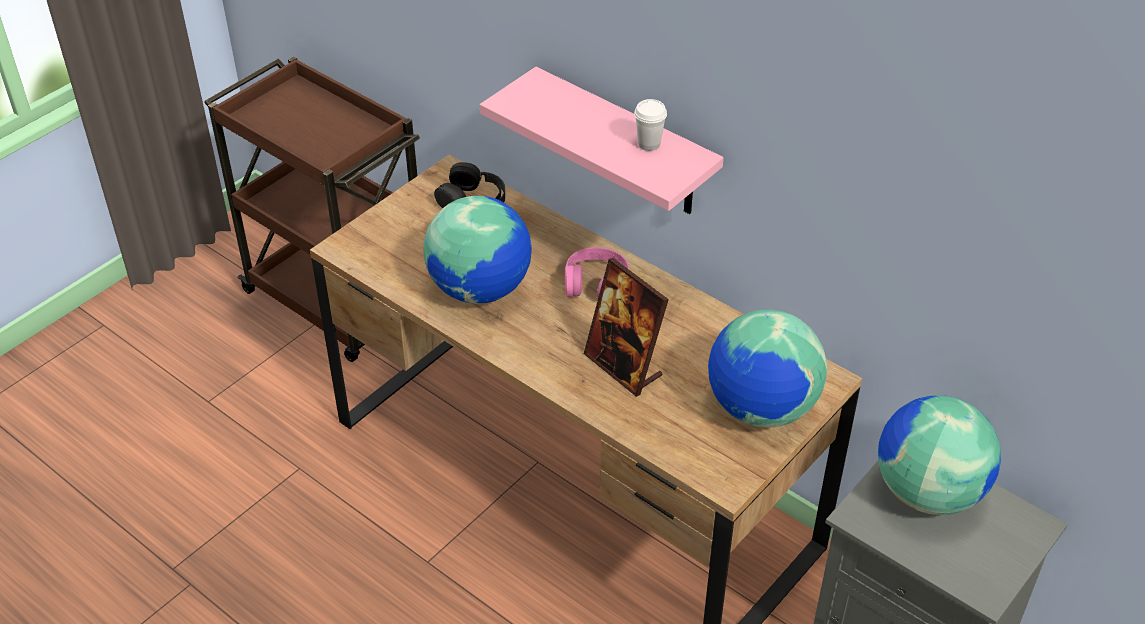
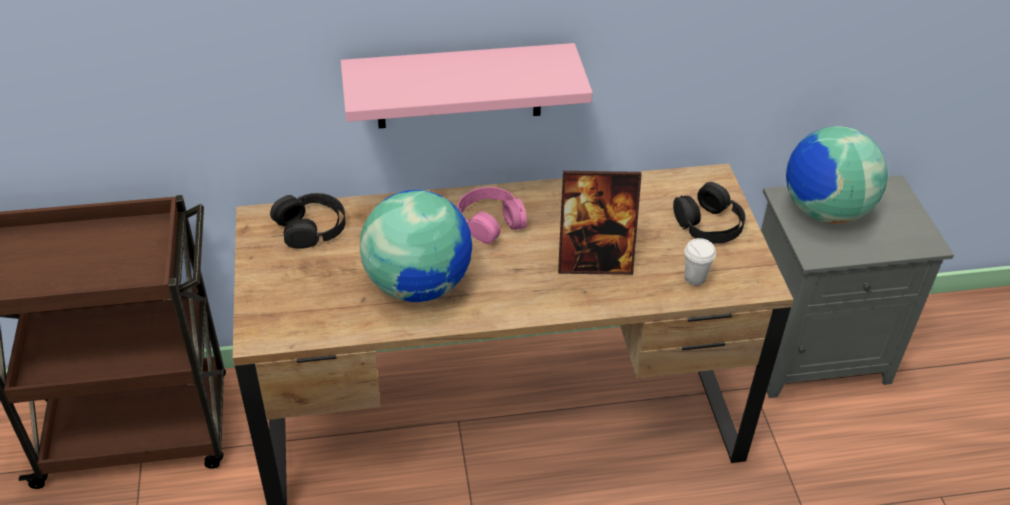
camera: 50 degrees left, 0 degrees up
(649, 144) = (516, 64): white cup -> white cup (694, 278)
(761, 408) = (709, 224): globe -> black headphones

